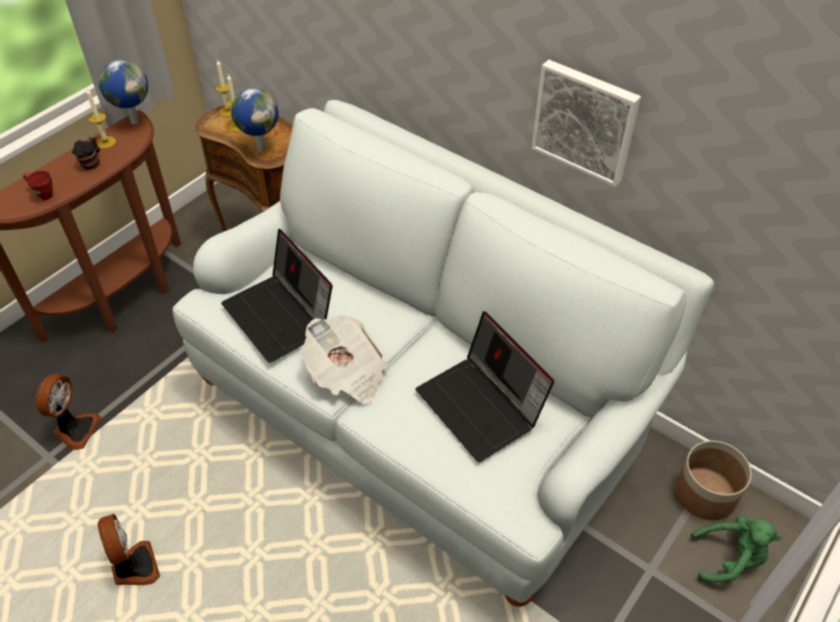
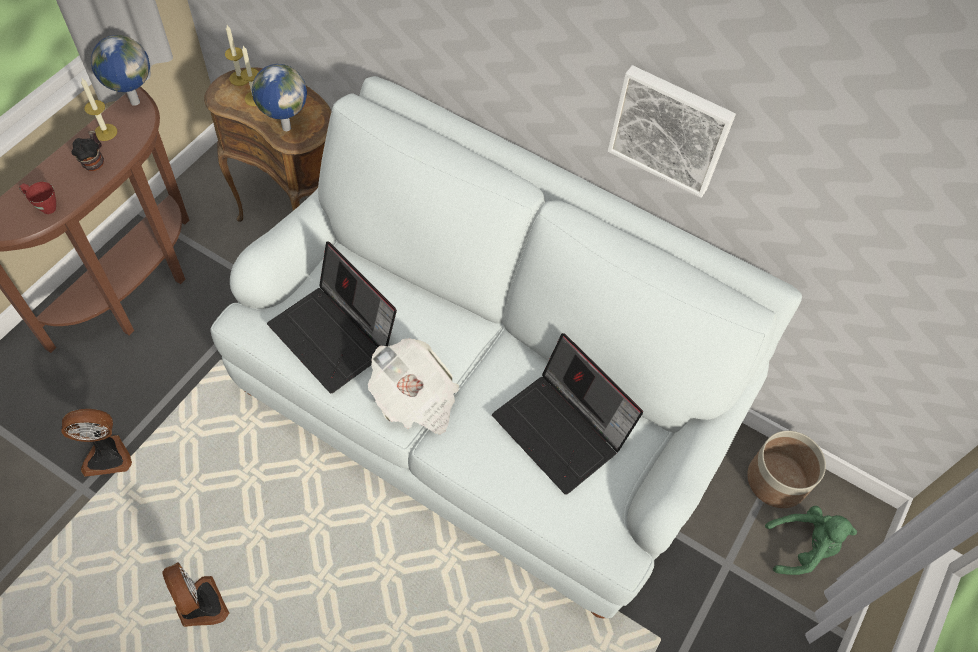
camera: 10 degrees left, 10 degrees up
(75, 429) = (107, 455): fan -> fan turned 75 degrees clockwise

